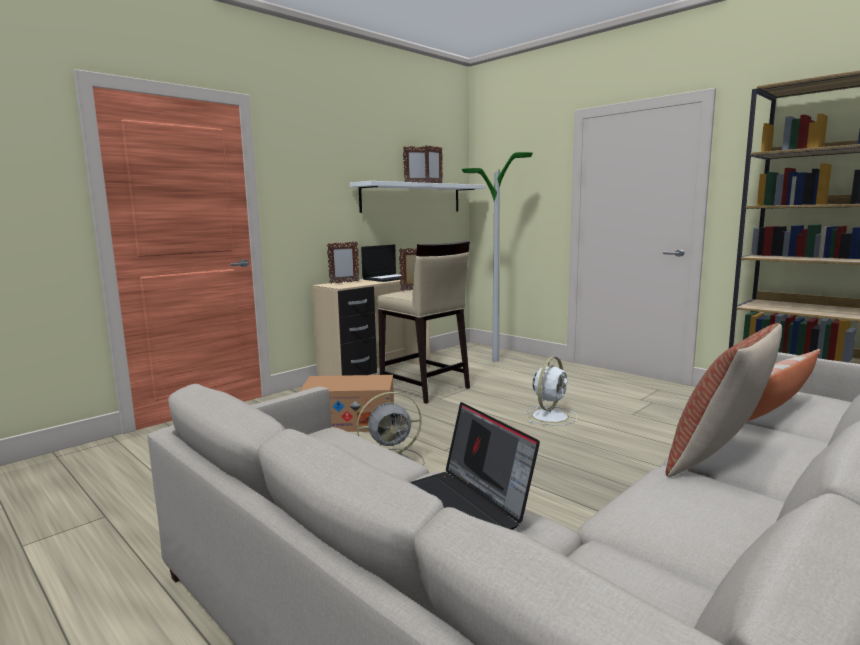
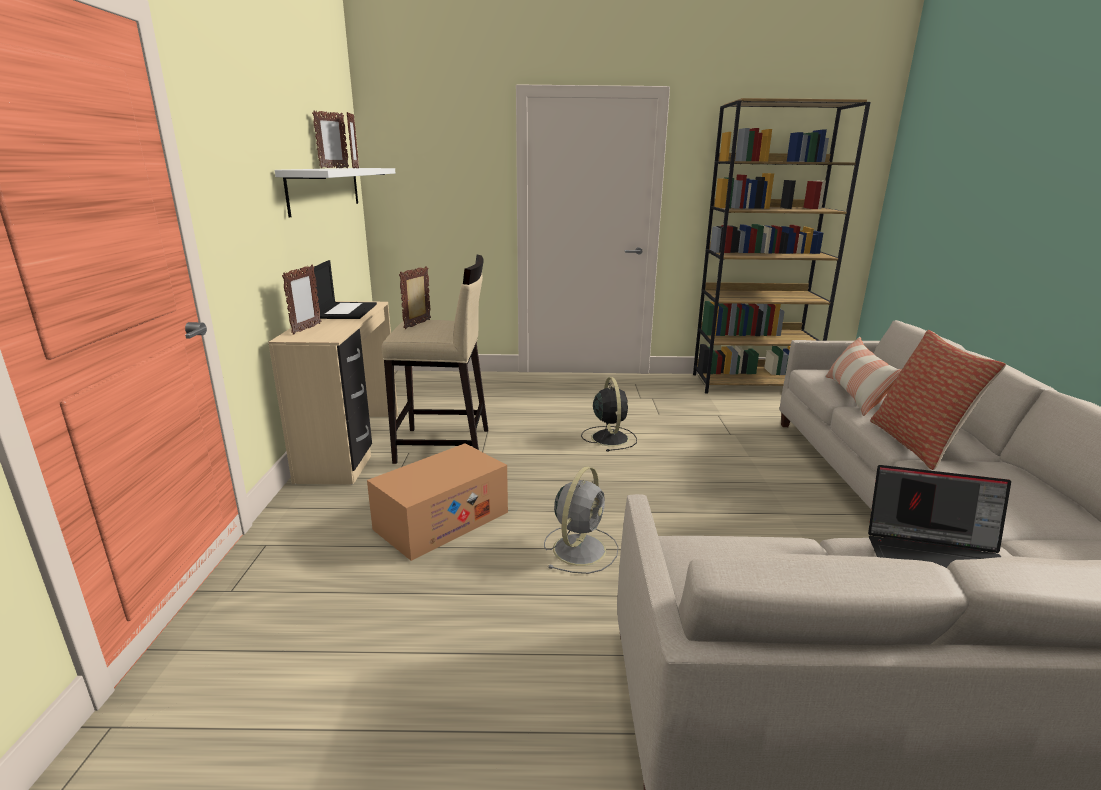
camera: 45 degrees left, 10 degrees up
(495, 360) = (453, 388): floor lamp -> none
(550, 416) = (609, 437): white fan -> black fan

